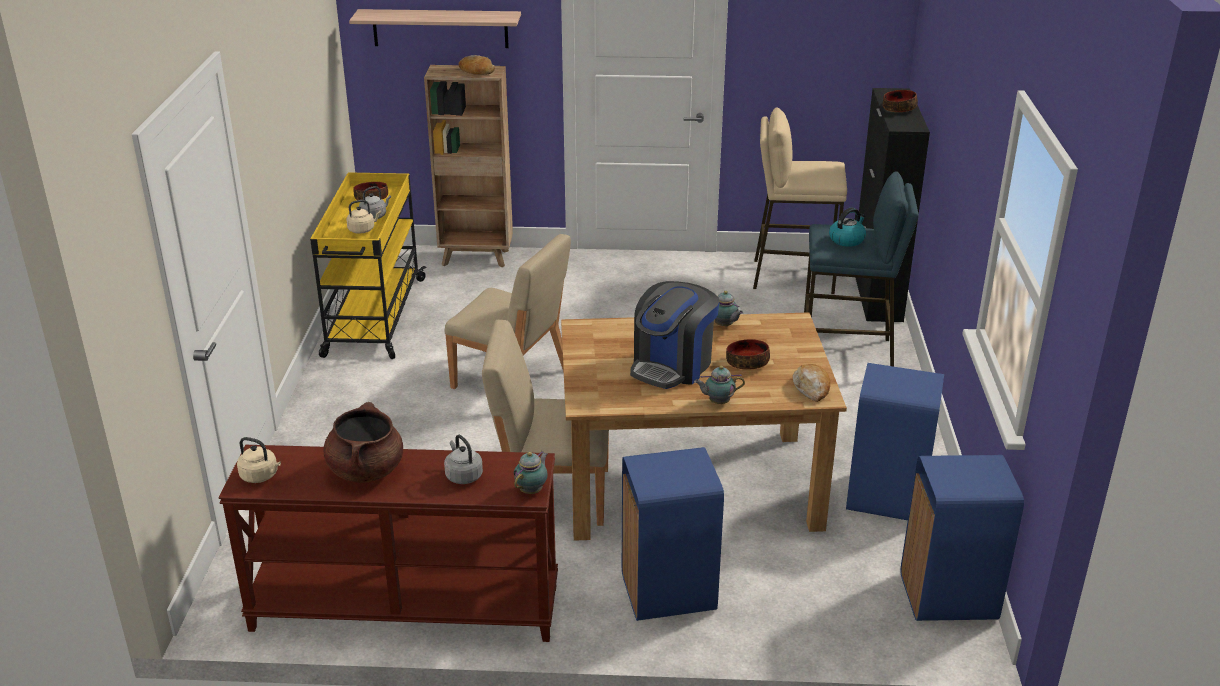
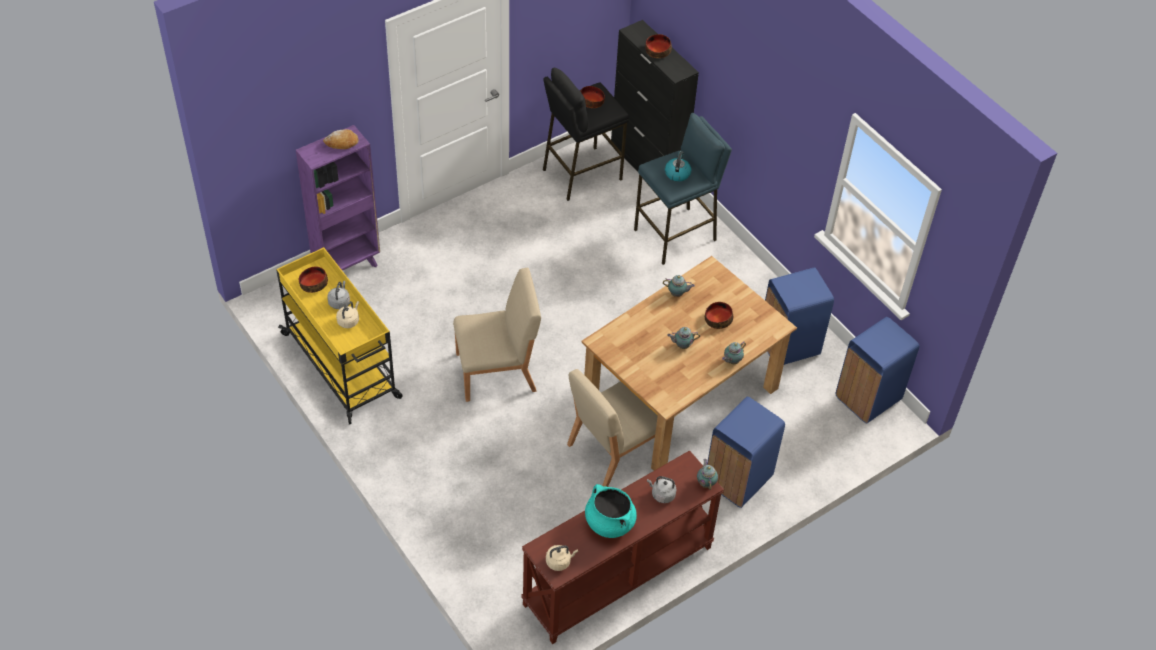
camera: 40 degrees left, 20 degrees up
(366, 470) = (609, 523): brown cooking pot -> turquoise cooking pot
(440, 28) = (297, 119): shelf -> none
(477, 258) = (347, 266): brown bookcase -> purple bookcase
(672, 366) = (682, 345): coffee machine -> teapot
(792, 276) = (581, 174): beige stool -> black stool
(812, 388) = (768, 321): bread -> none
(814, 168) = (591, 101): none -> bowl

